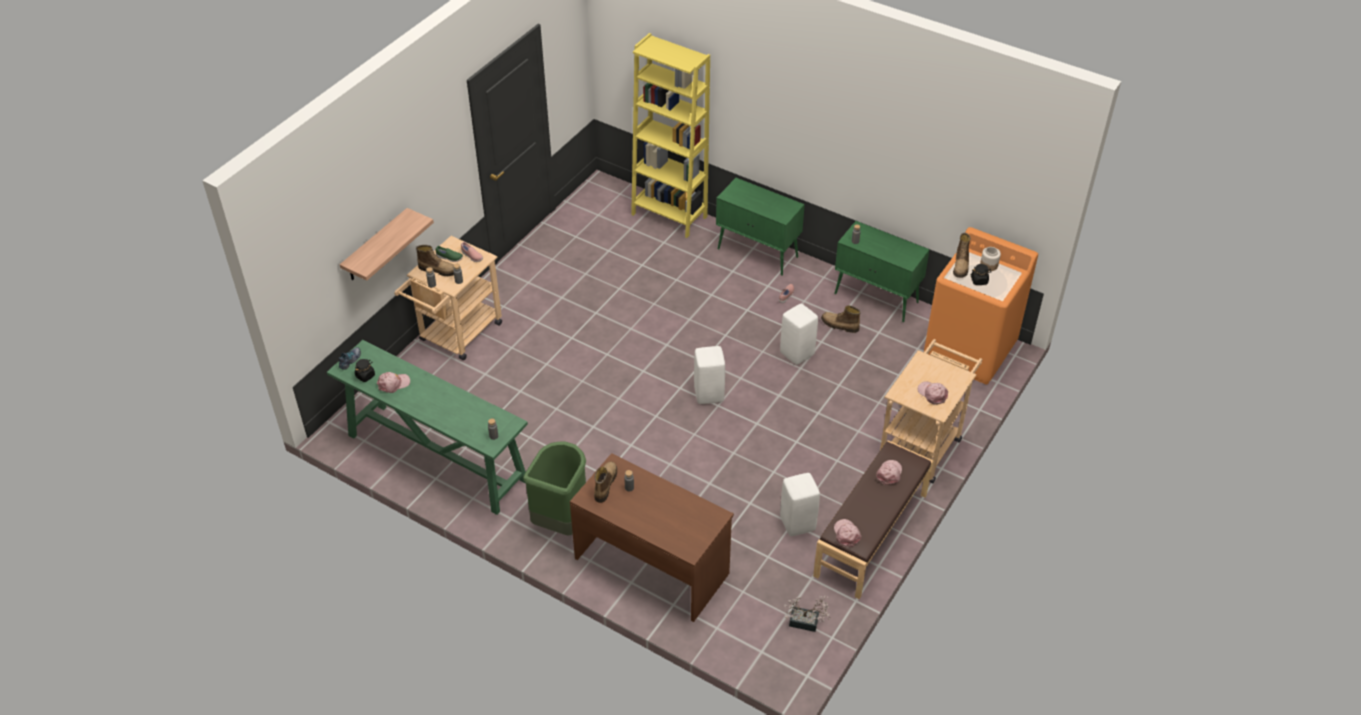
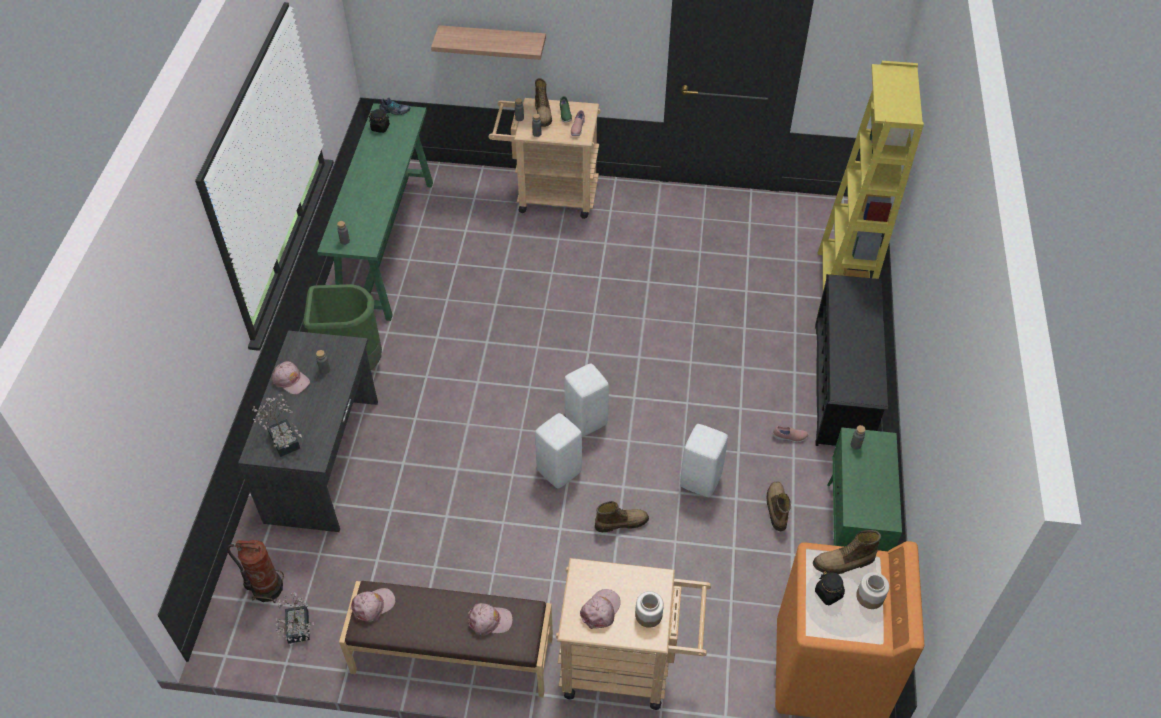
camera: 65 degrees right, 5 degrees up
(393, 384) = (379, 149): pink cap -> pink cap (291, 380)
(605, 484) = (321, 349): boot -> boot (621, 522)
(652, 565) = (324, 460): brown desk -> grey desk
(685, 530) = (283, 437): none -> potted plant
(757, 634) = (266, 587): none -> fire extinguisher
(758, 253) = (842, 385): green cabinet -> black shoe rack
(797, 523) = (436, 572): white stool -> white stool (559, 470)
(946, 373) = (648, 615): none -> jar

